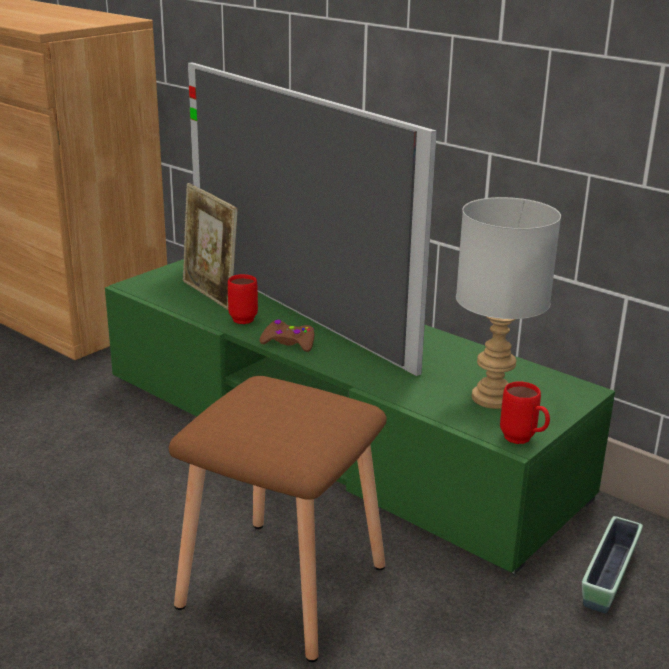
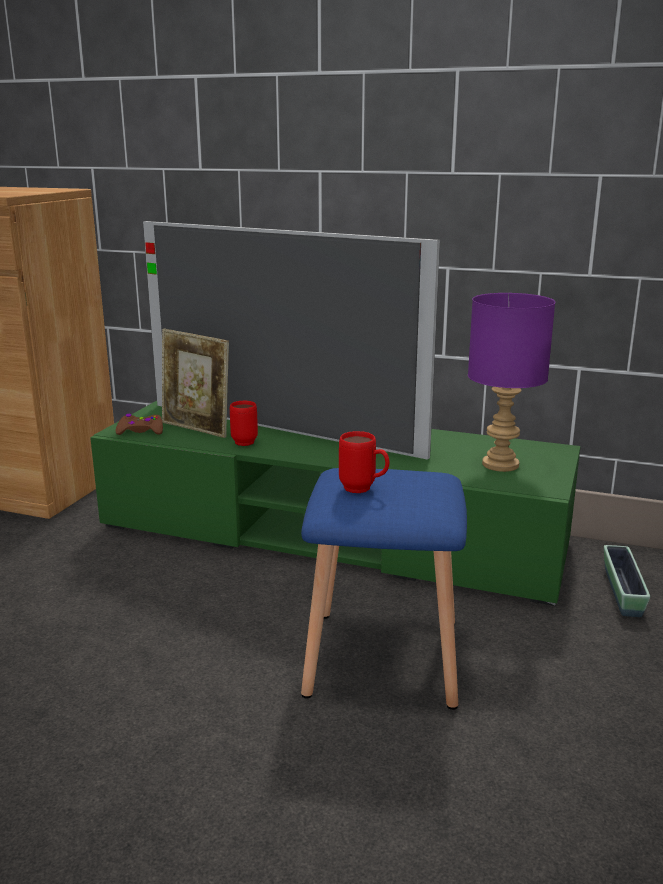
camera: 20 degrees left, 5 degrees down
(282, 588) = (384, 659): brown stool -> blue stool
(289, 343) = (300, 453): brown game controller -> brown game controller (140, 431)
(491, 399) = (500, 465): grey table lamp -> purple table lamp
(523, 440) = (552, 488): red mug -> red mug (364, 490)

